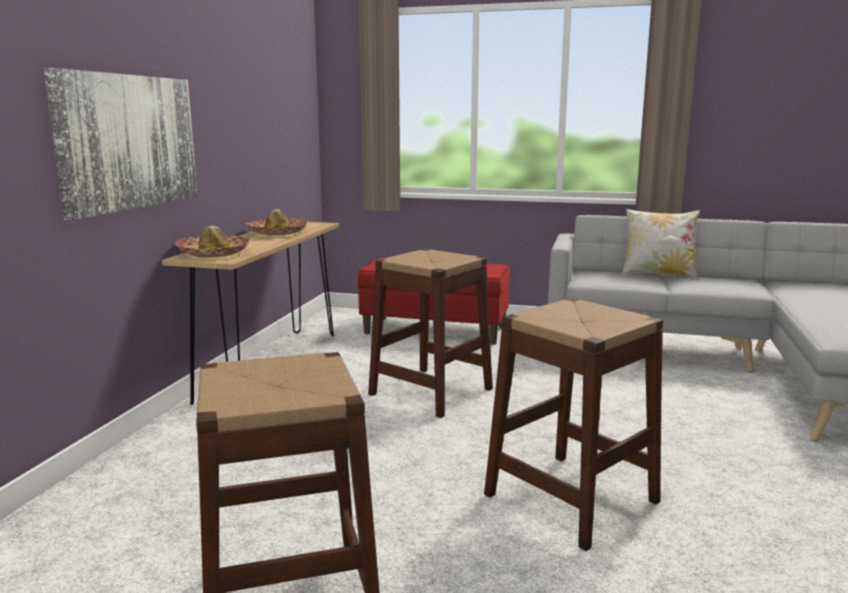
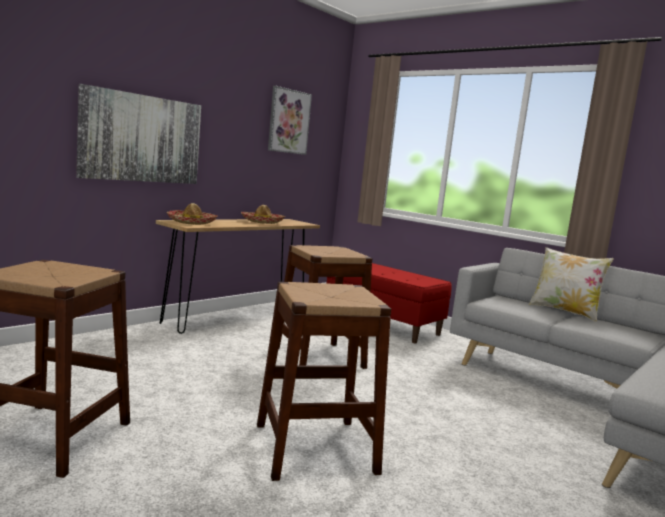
camera: 25 degrees right, 5 degrees down
(270, 87) = (288, 121): none -> picture

